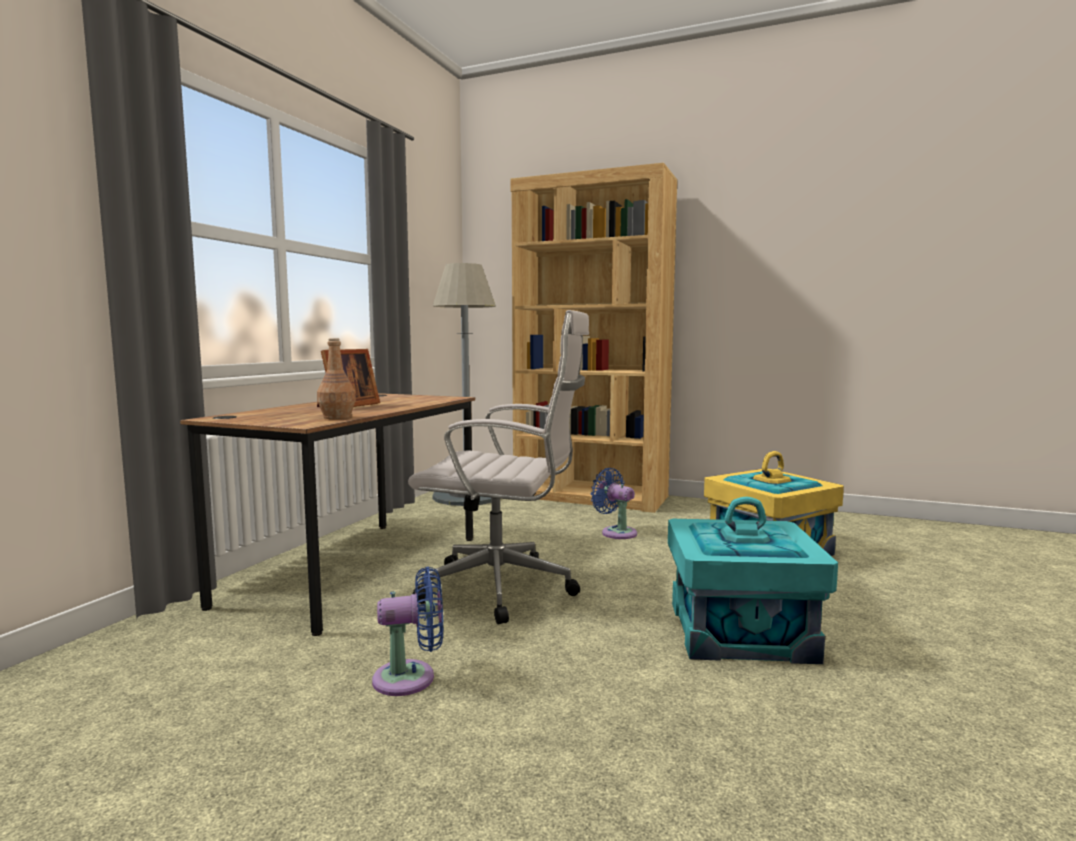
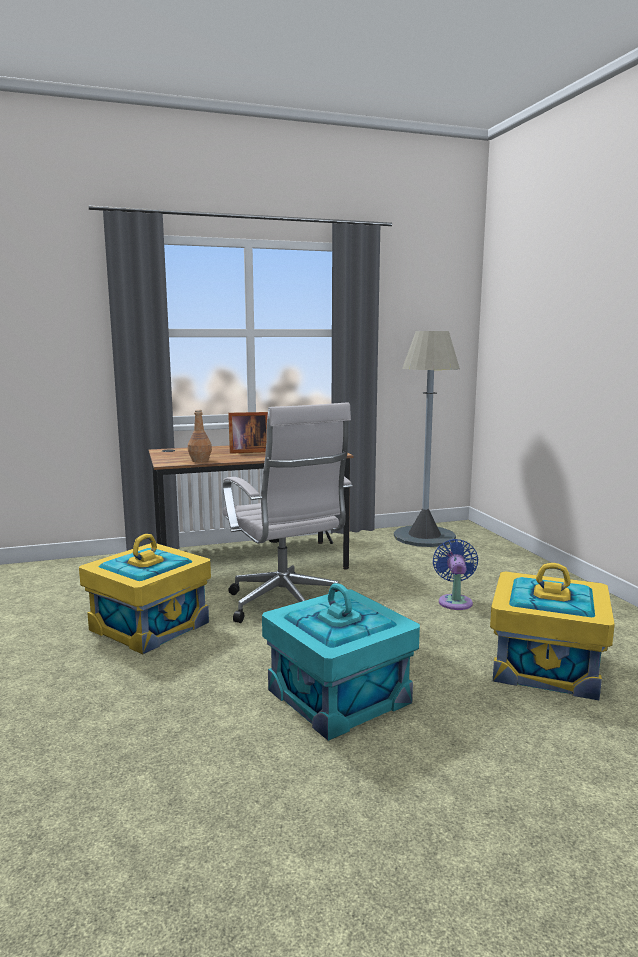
camera: 50 degrees right, 5 degrees up
(411, 678) = (149, 626): blue fan -> yellow storage box
(591, 497) = (520, 567): brown bookcase -> none

